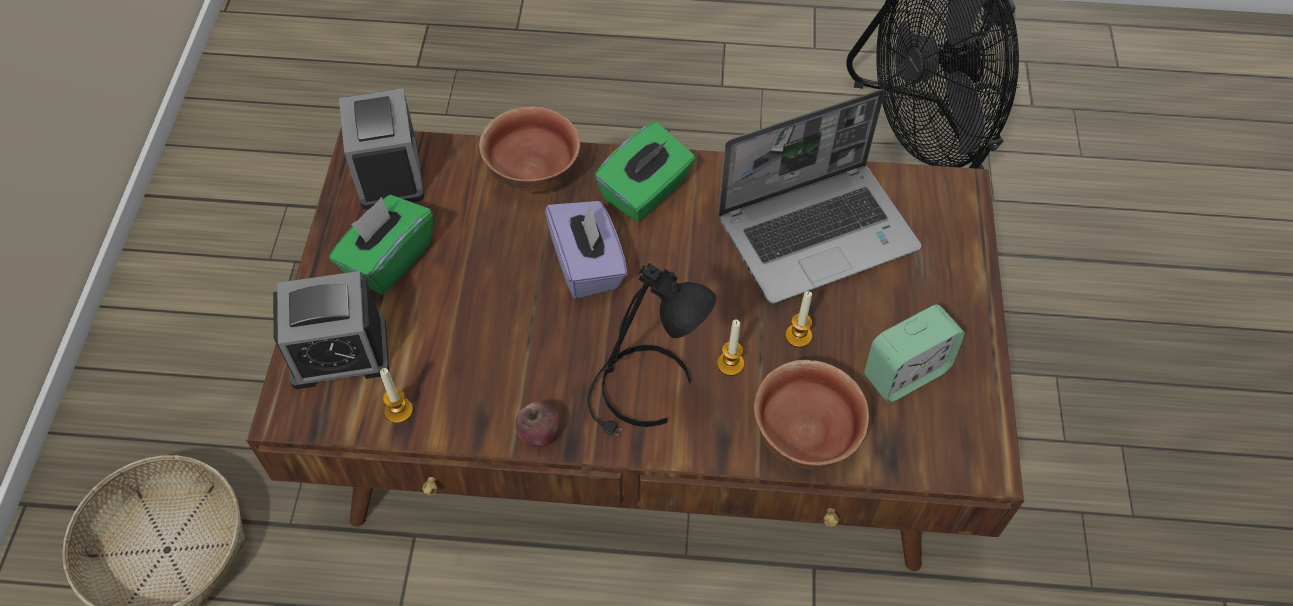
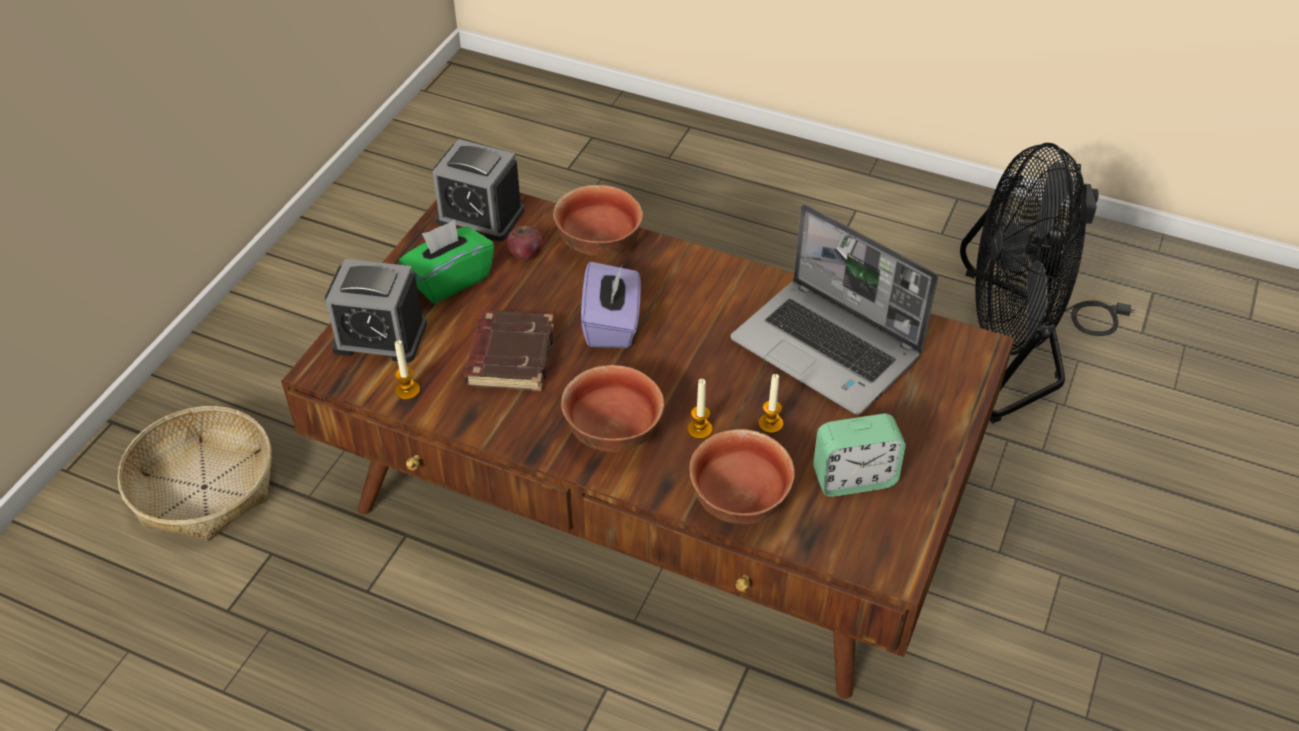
camera: 20 degrees right, 10 degrees down
(389, 172) = (480, 216): alarm clock -> alarm clock turned 105 degrees clockwise
(493, 334) = (509, 356): none -> brown book
(539, 433) = (512, 437): apple -> apple (525, 253)
(643, 393) = (614, 431): black table lamp -> bowl
(645, 192) = (688, 281): green tissue box -> none
(818, 232) = (828, 349): laptop -> laptop turned 45 degrees clockwise

